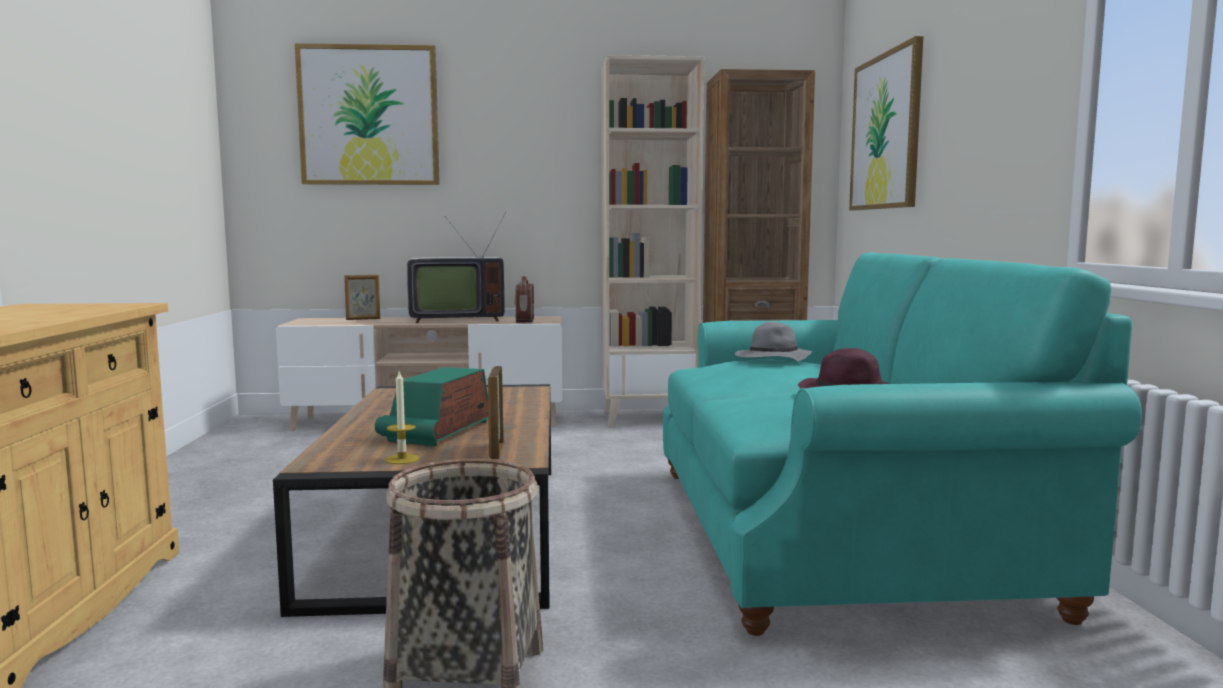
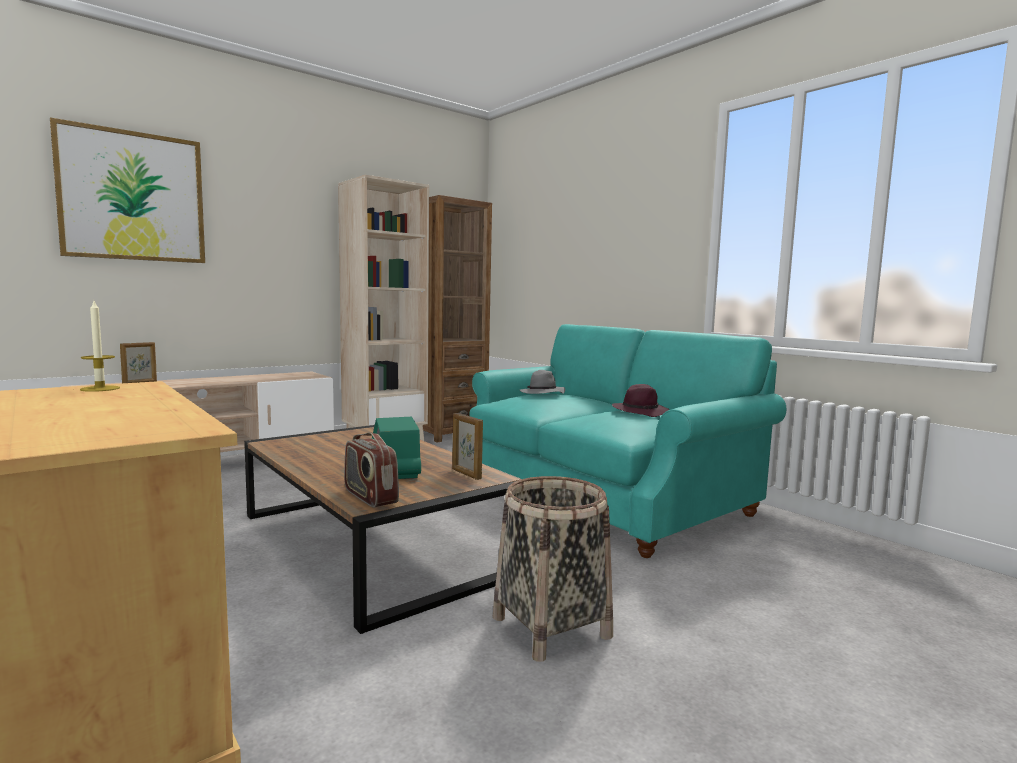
camera: 35 degrees left, 0 degrees up
(402, 459) = (419, 490): candle -> candle (100, 389)
(455, 319) = (233, 379): television -> none
(524, 320) = (295, 376): radio -> radio (370, 497)
(886, 132) = (538, 247): picture -> none

